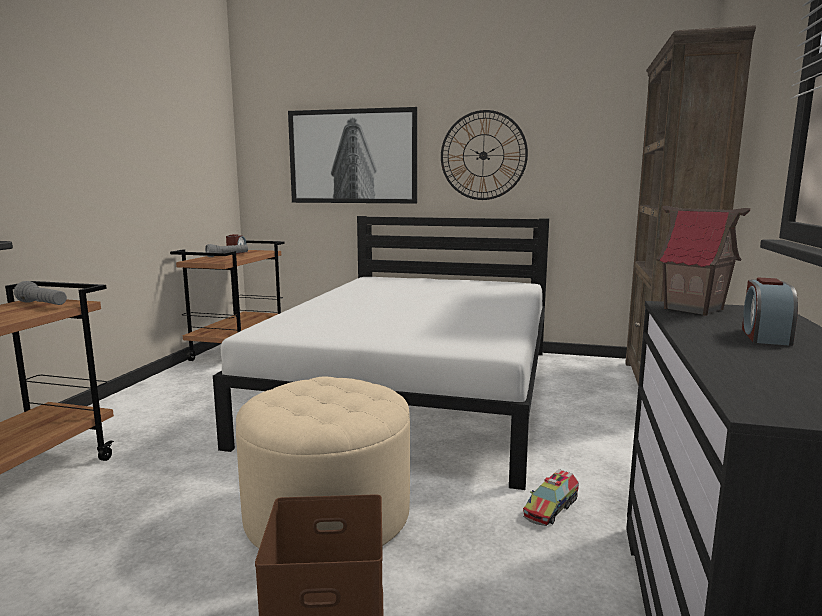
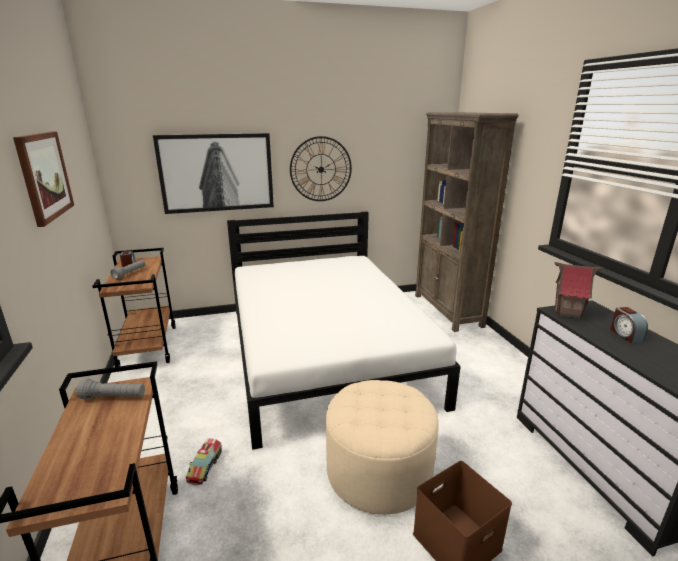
camera: 30 degrees left, 10 degrees up
(122, 116) = (44, 176): none -> picture
(551, 508) = (476, 417): toy truck -> toy truck (205, 466)

